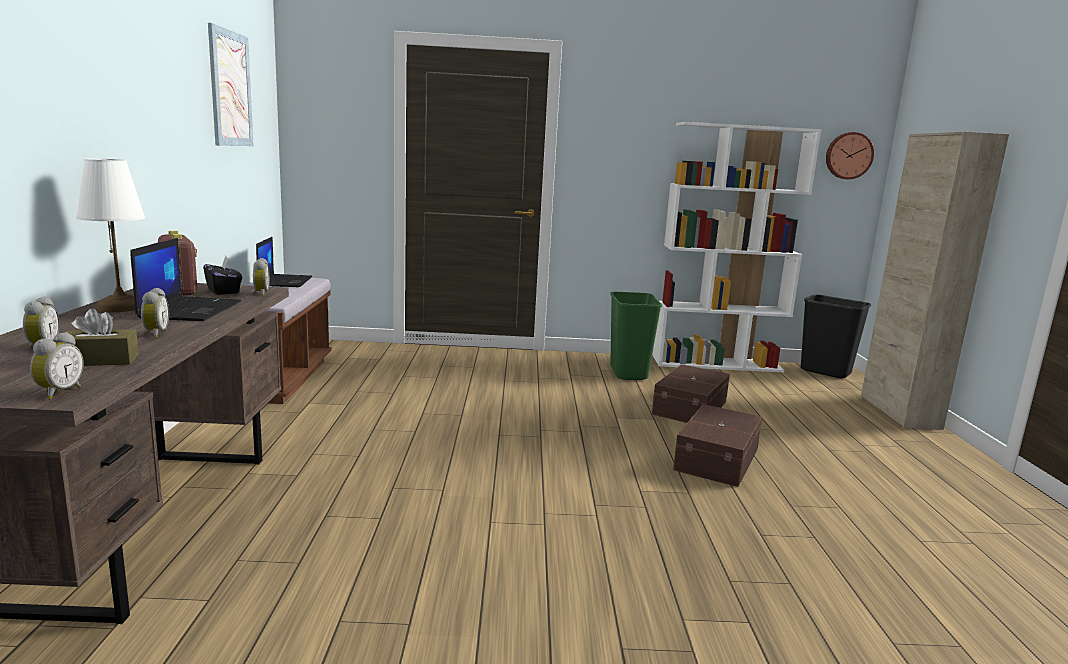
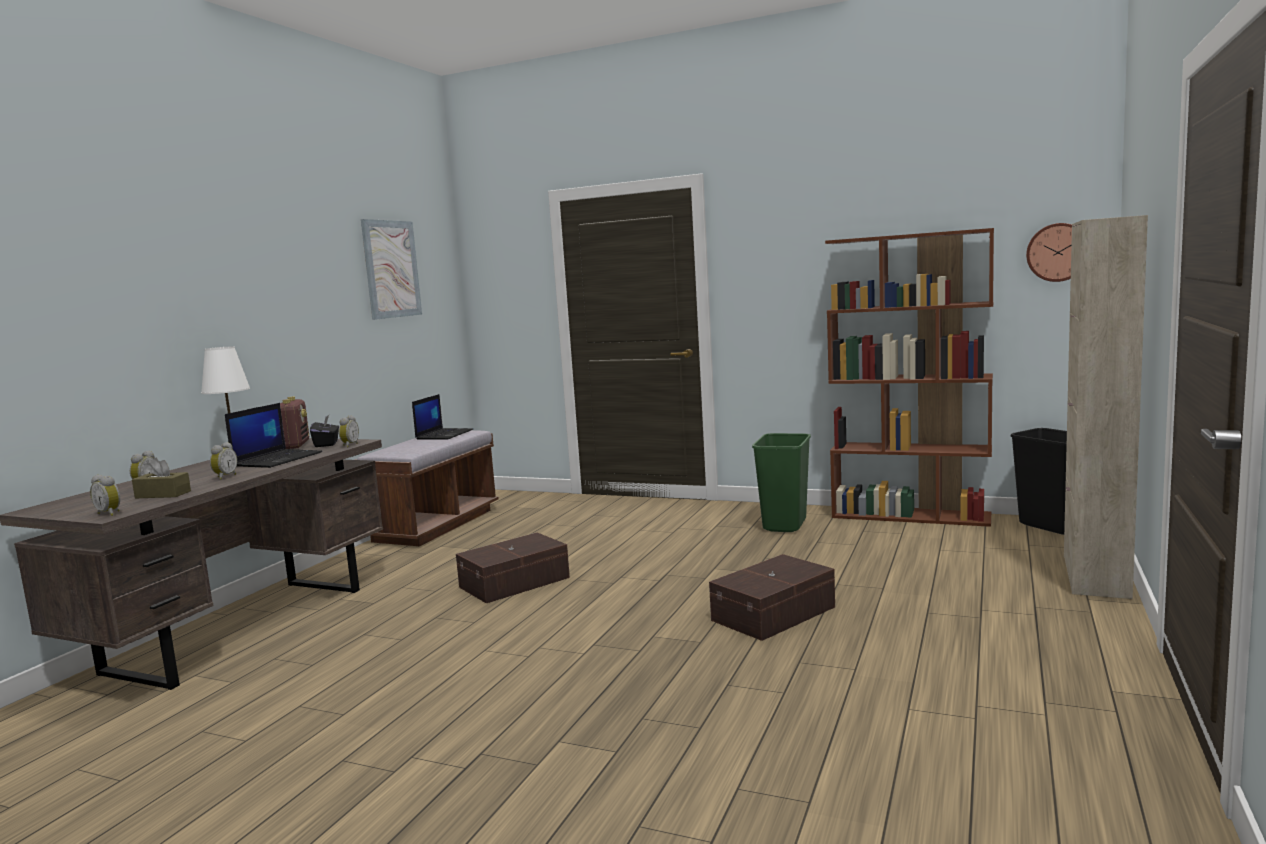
camera: 25 degrees right, 5 degrees down
(58, 392) = (110, 513): alarm clock -> alarm clock turned 90 degrees clockwise
(691, 408) = (813, 562): brown storage box -> brown storage box (516, 582)
(717, 363) = (911, 516): white bookcase -> brown bookcase

